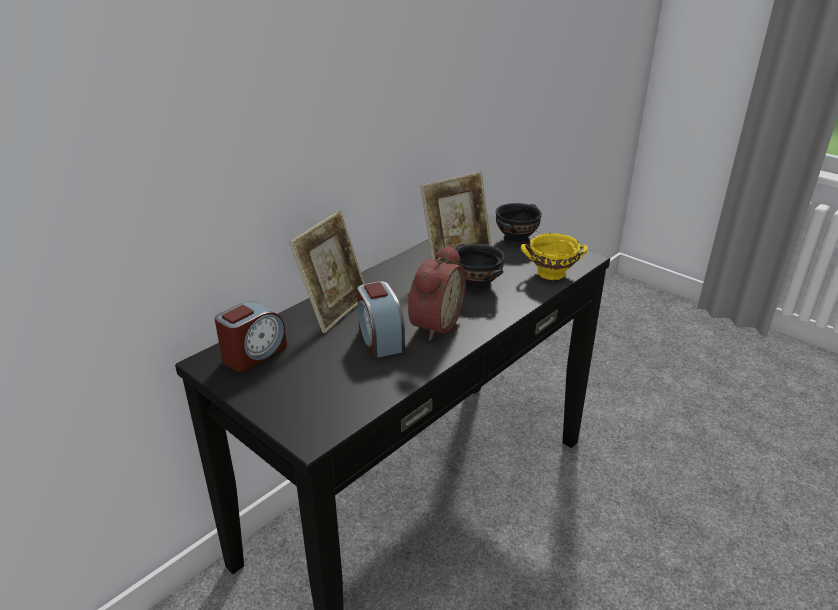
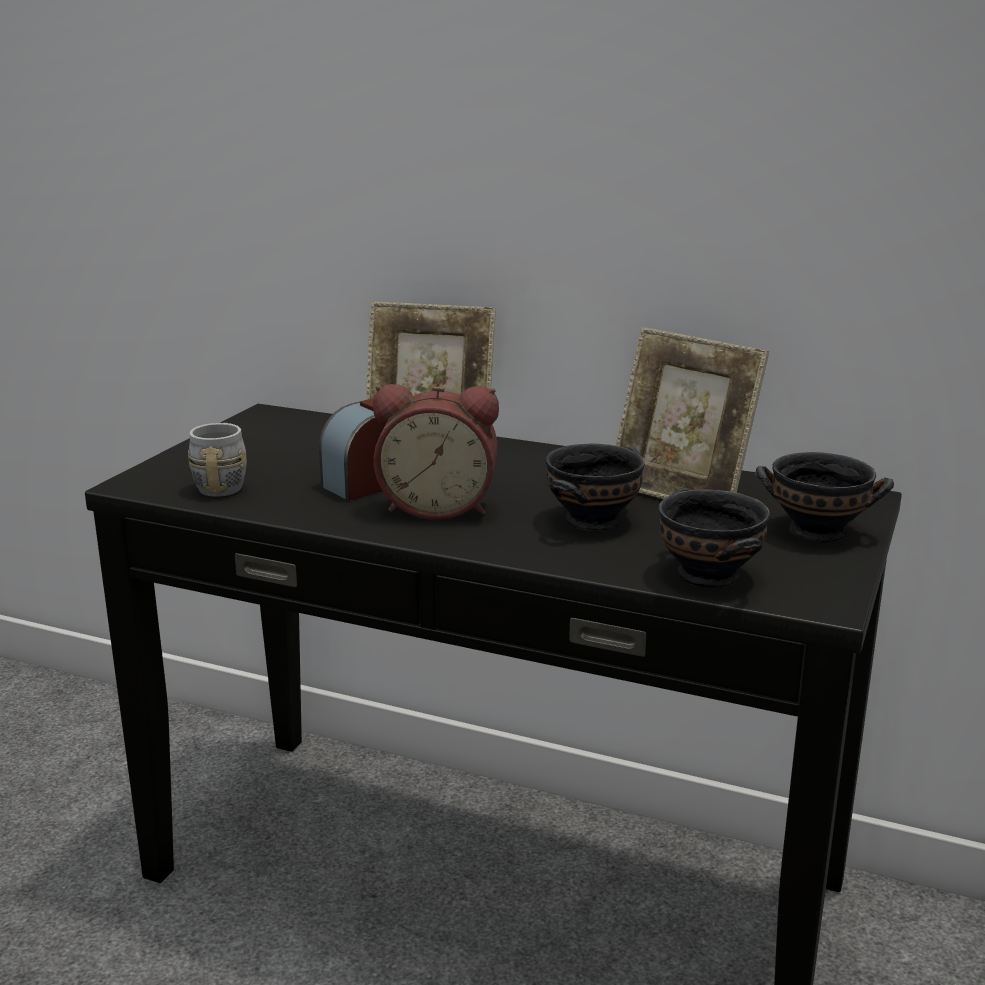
camera: 70 degrees right, 10 degrees down
(254, 354) = (294, 428): alarm clock -> none
(342, 396) = (223, 483): none -> grey mug
(550, 273) = (709, 574): yellow bowl -> black bowl

